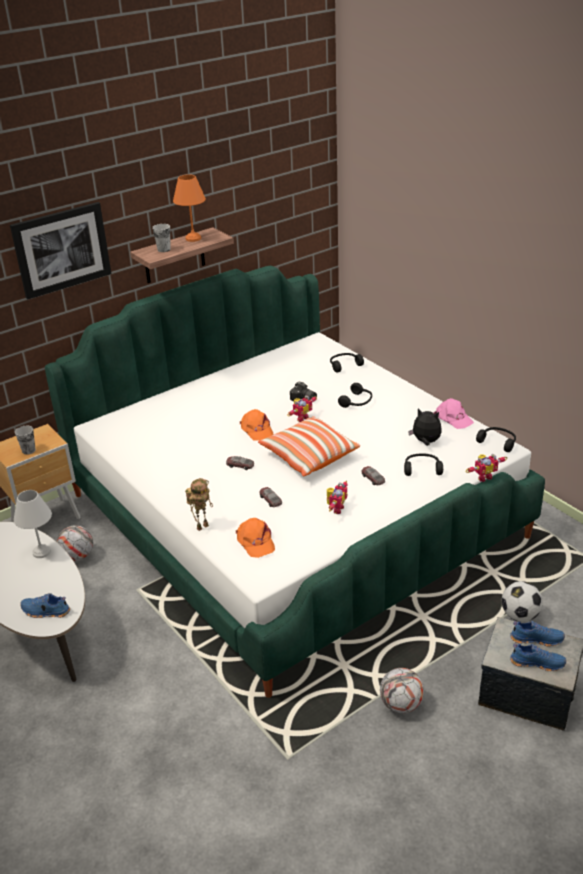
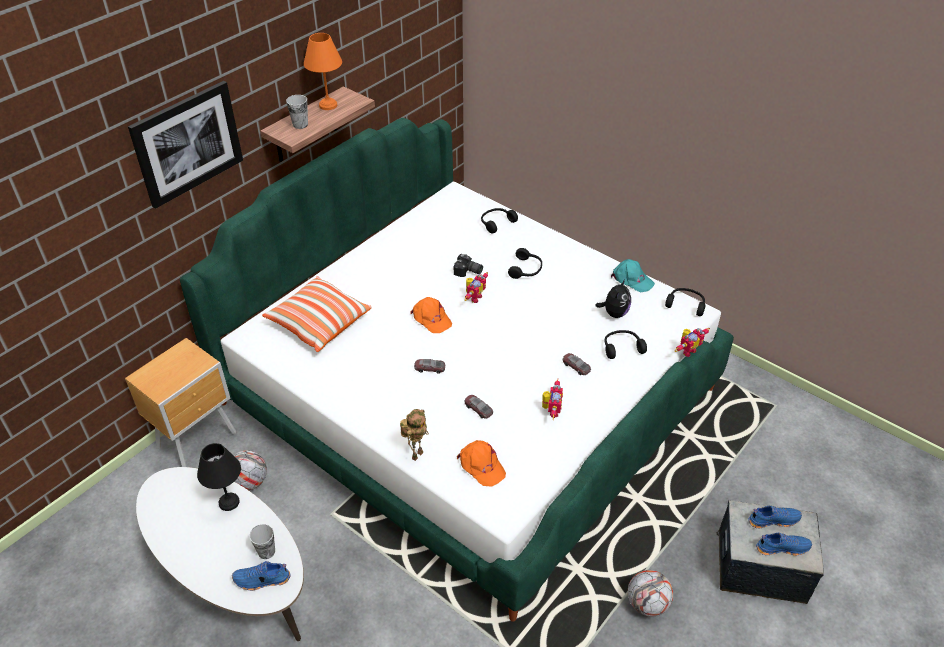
camera: 15 degrees left, 10 degrees up
(28, 450) = (177, 378): cup -> cup (266, 551)
(41, 552) = (228, 502): white table lamp -> black table lamp
(308, 456) = (499, 346): pillow -> pillow (318, 323)
(425, 442) = (614, 313): plush toy -> plush toy turned 105 degrees clockwise
(453, 418) = (632, 279): pink cap -> turquoise cap
(520, 615) = (729, 481): football -> none

